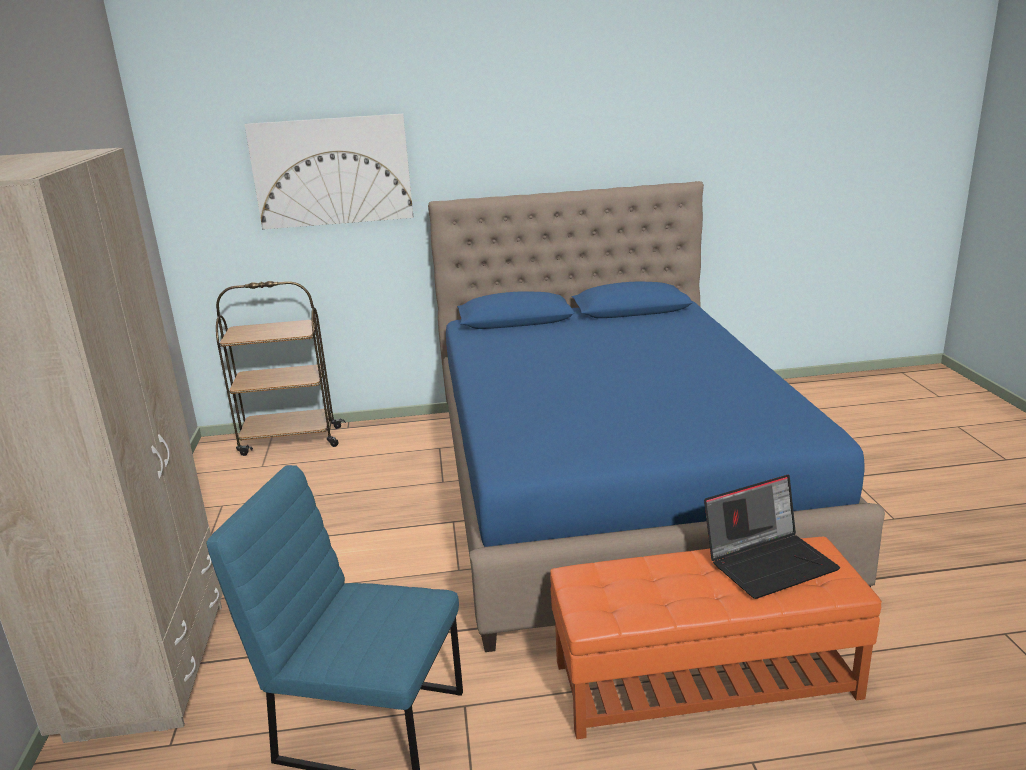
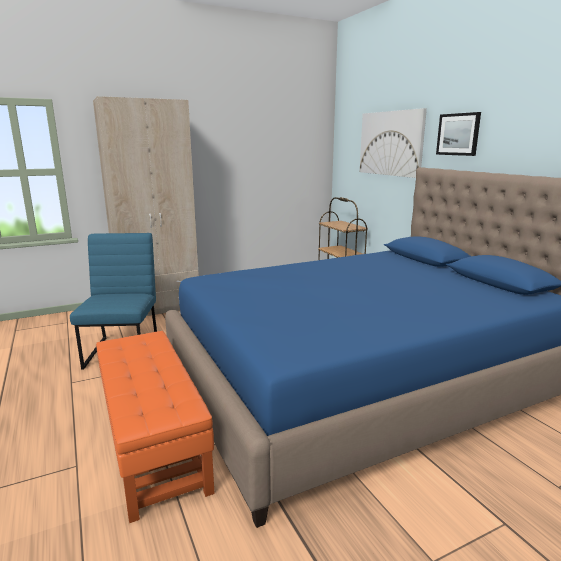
camera: 70 degrees right, 5 degrees down
(473, 148) = (458, 134): none -> picture
(770, 562) = (165, 390): laptop -> none

